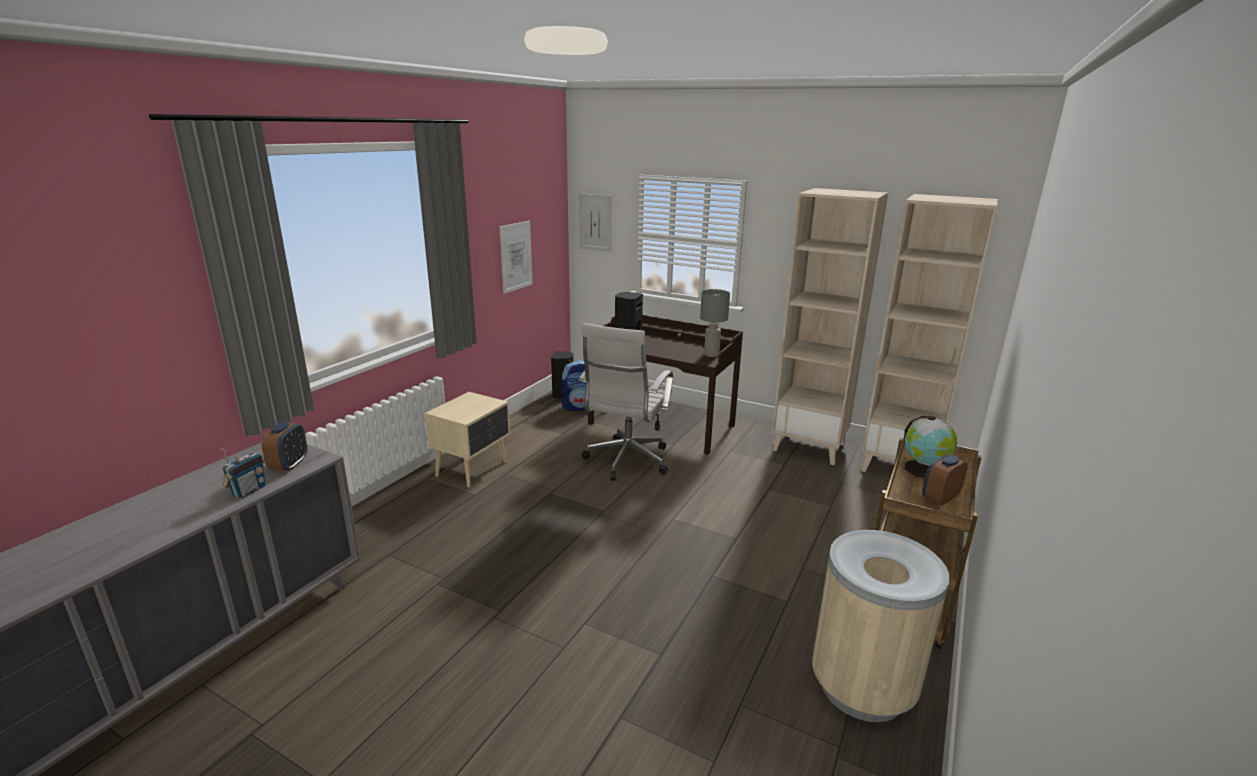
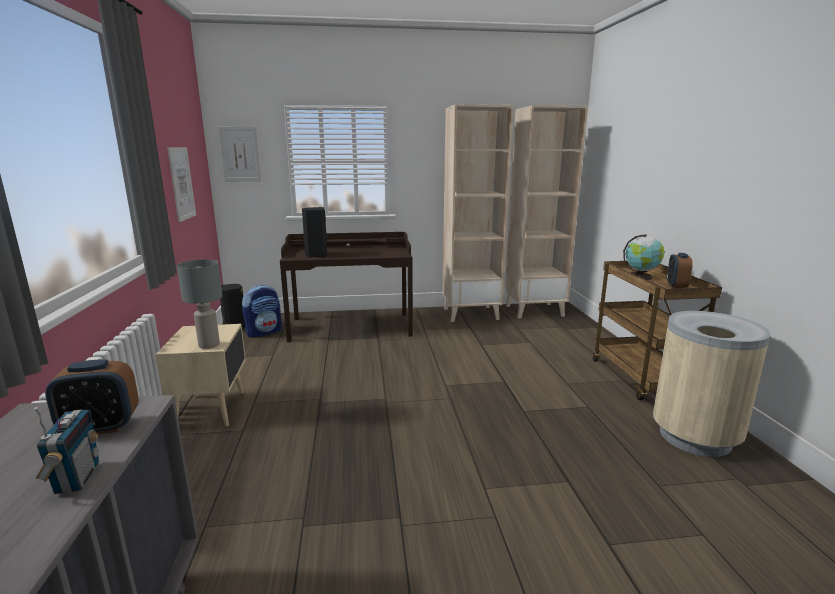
camera: 35 degrees left, 5 degrees down
(289, 465) = (101, 427): alarm clock -> alarm clock turned 105 degrees clockwise
(626, 462) = (356, 359): white office chair -> none
(711, 354) = (395, 251): grey table lamp -> grey table lamp (209, 345)

